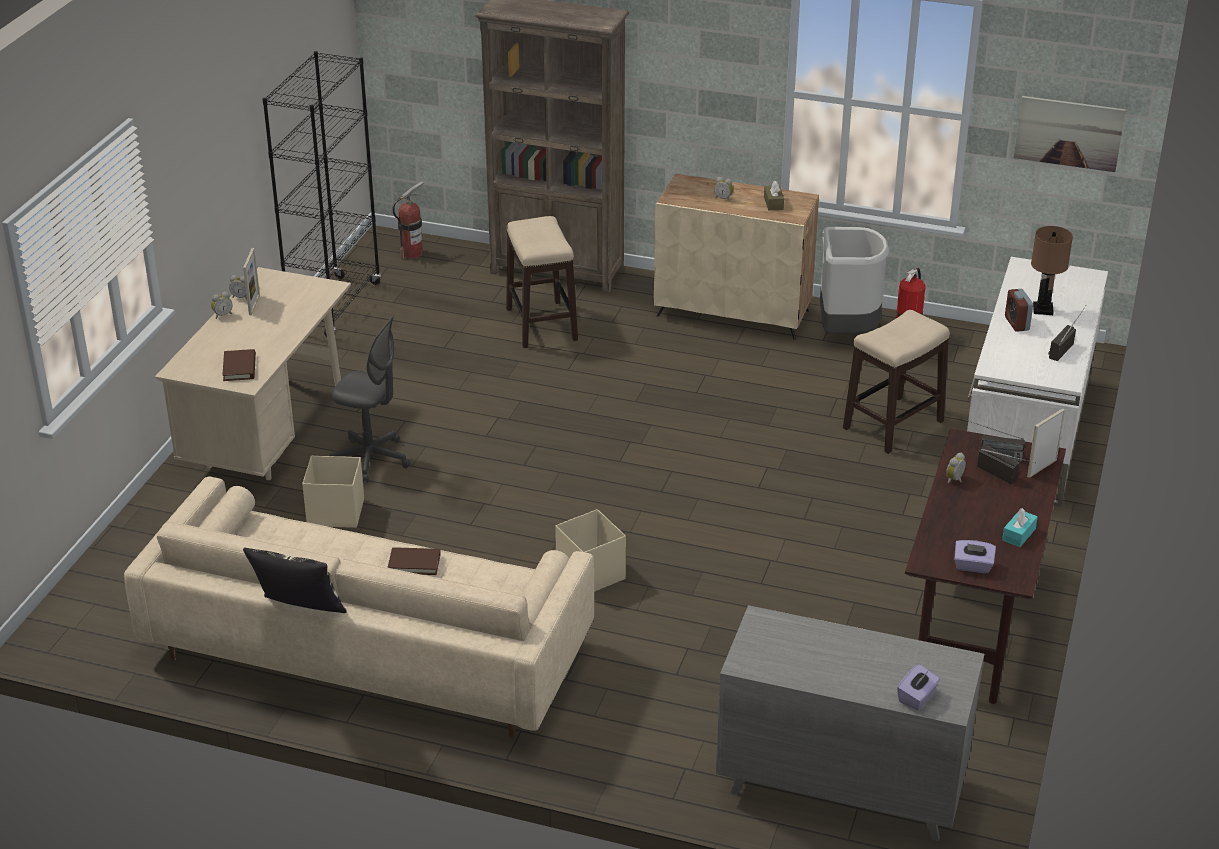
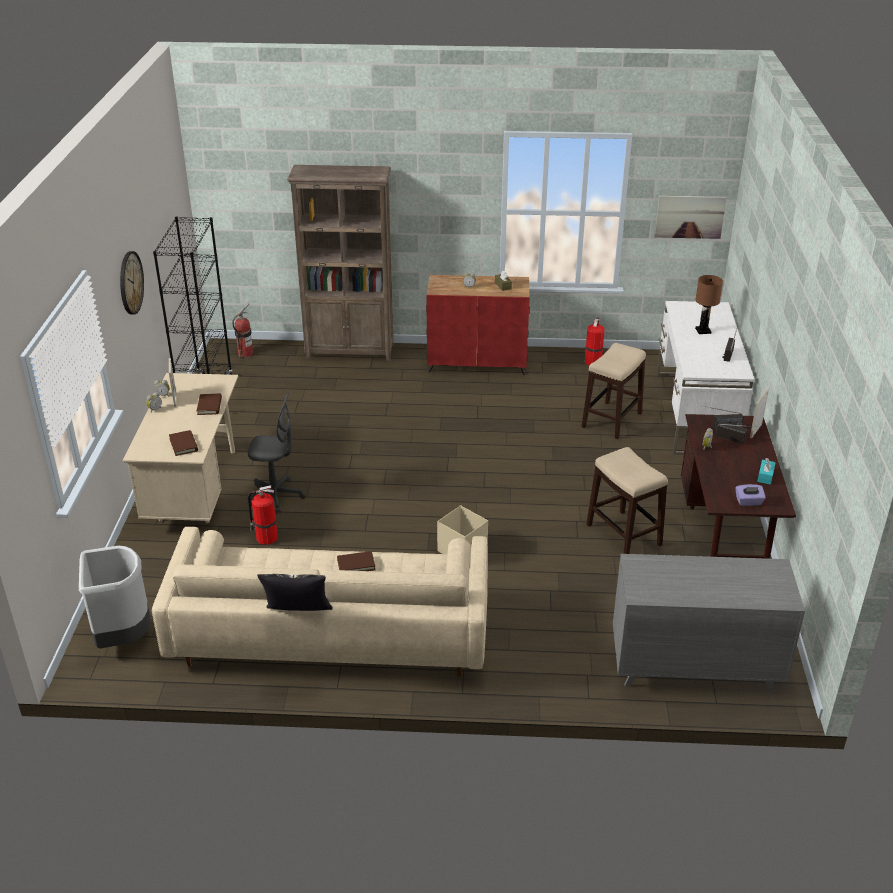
camera: 15 degrees left, 0 degrees up
(216, 139) = (130, 282): none -> wall clock
(294, 320) = (209, 406): none -> brown book
(335, 512) = (265, 538): beige storage box -> fire extinguisher
(541, 324) = (354, 388): stool -> stool (623, 534)
(734, 313) = (477, 363): beige cabinet -> red cabinet
(846, 333) = (555, 366): grey trash can -> grey trash can (123, 638)
(917, 697) = (763, 597): purple tissue box -> none
(1016, 323) = (692, 341): alarm clock -> none

